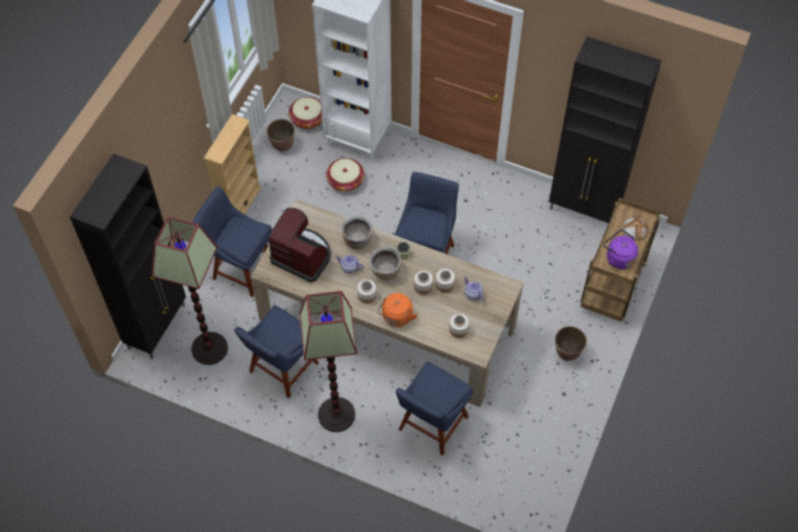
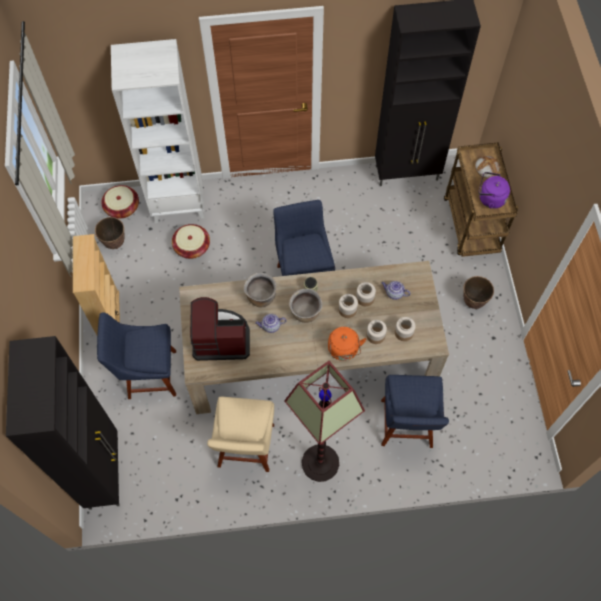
camera: 30 degrees left, 5 degrees up
(209, 348) = (166, 465): floor lamp -> none
(281, 370) = (245, 449): blue chair -> beige chair
(366, 295) = (303, 344): jar -> jar (375, 335)

